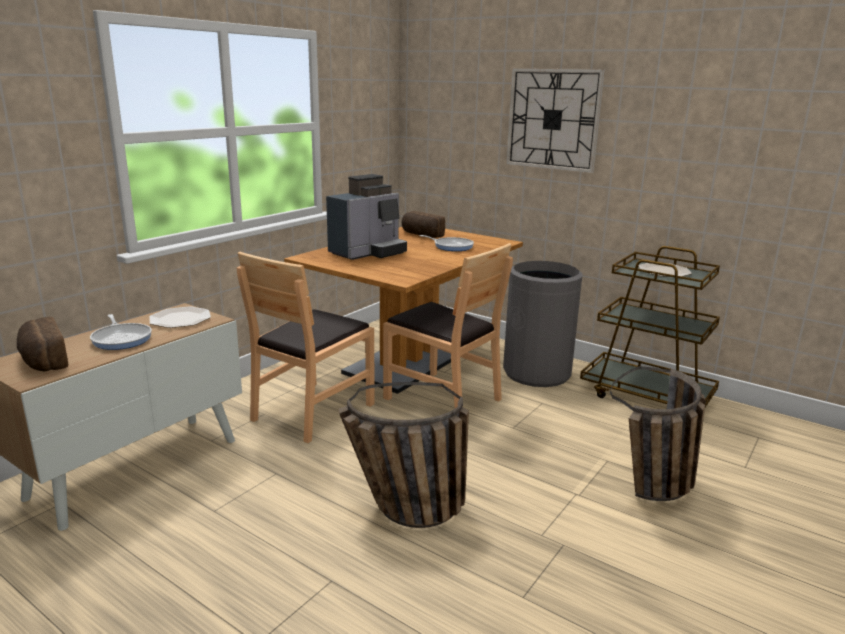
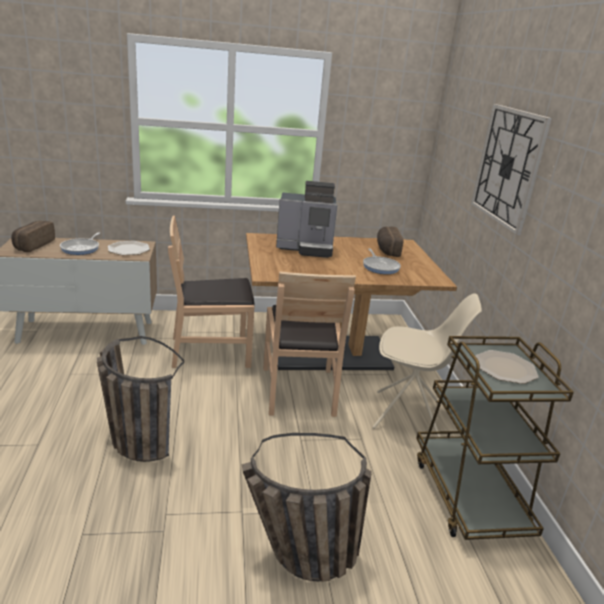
camera: 45 degrees right, 5 degrees up
(537, 373) = (409, 416): grey trash can -> beige chair

